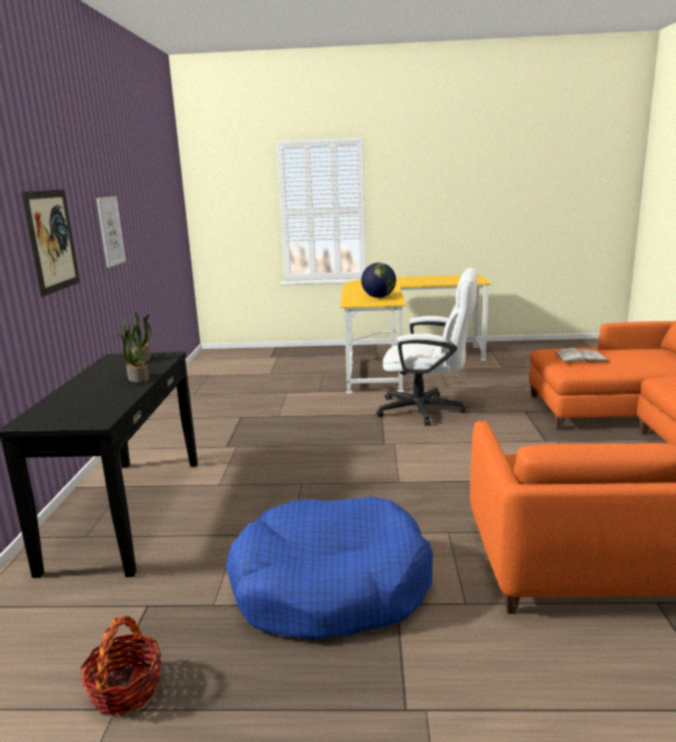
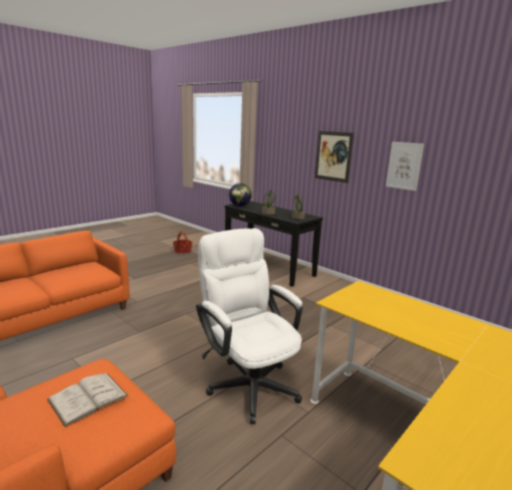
camera: 130 degrees right, 0 degrees up
(330, 586) = (162, 275): blue dog bed -> none
(379, 297) = (380, 310): globe -> globe (239, 206)
(428, 410) = (248, 382): white office chair -> white office chair turned 90 degrees clockwise

